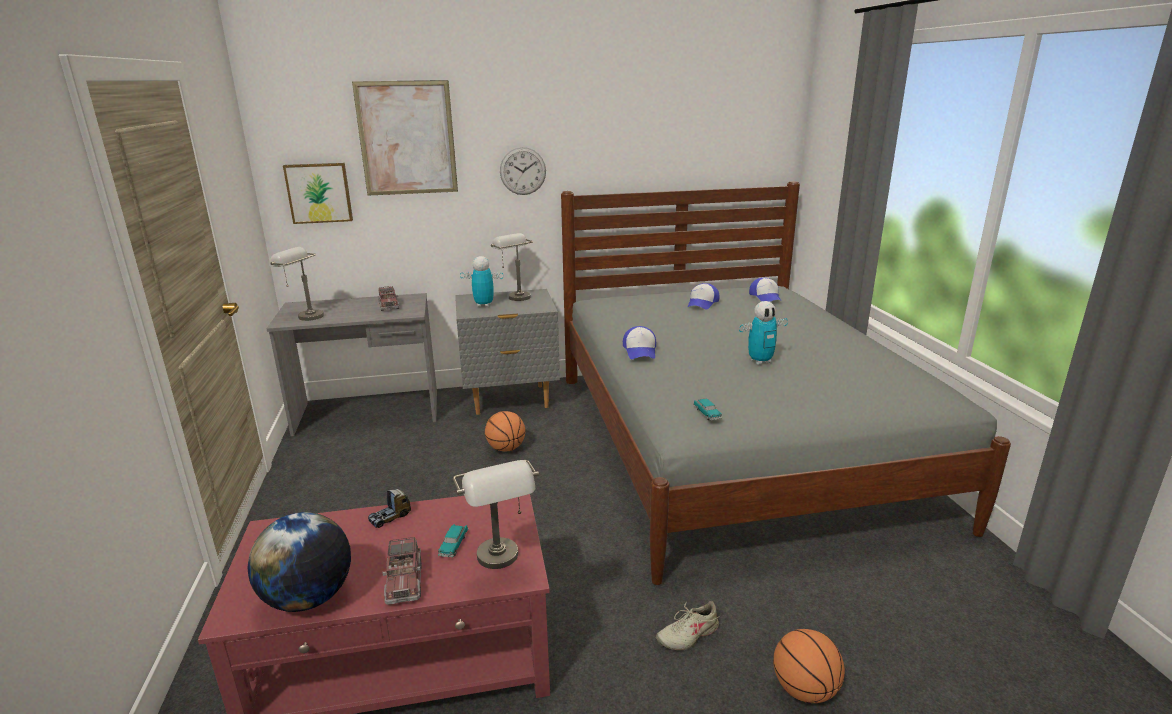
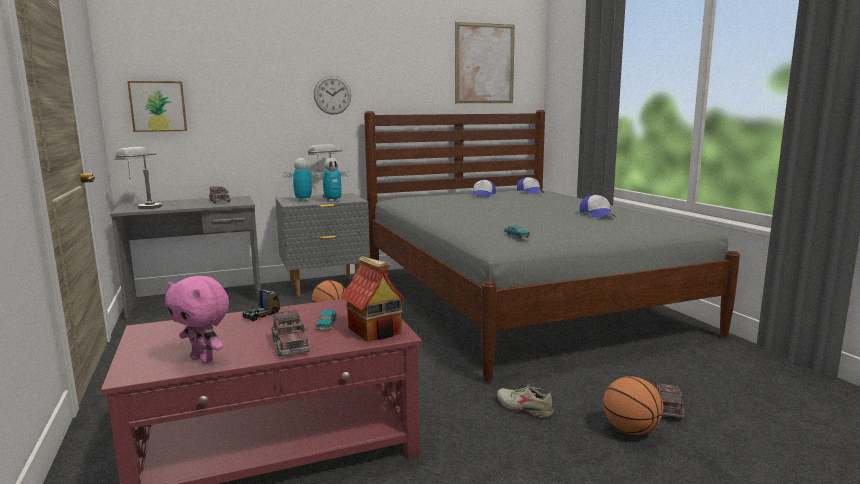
camera: 10 degrees left, 10 degrees down
(309, 598) = (204, 360): globe -> pink plush toy
(407, 138) = (237, 64): picture -> picture (484, 64)
(503, 564) = (375, 330): grey table lamp -> toy house
(640, 351) = (446, 214): cap -> cap (597, 214)
(688, 634) = (524, 408): beige shoe -> beige shoe turned 75 degrees clockwise
(760, 361) = (543, 214): toy robot -> toy robot (333, 201)
(862, 658) = (668, 408): none -> toy truck

